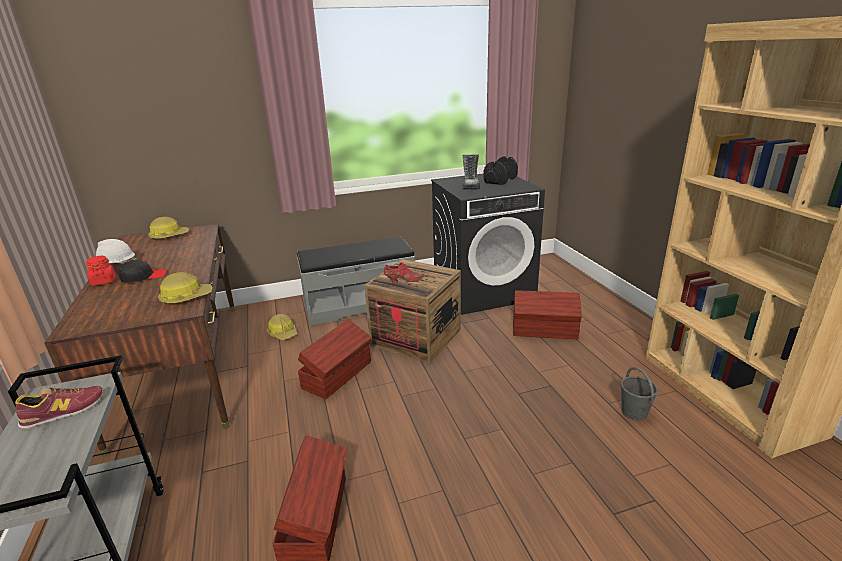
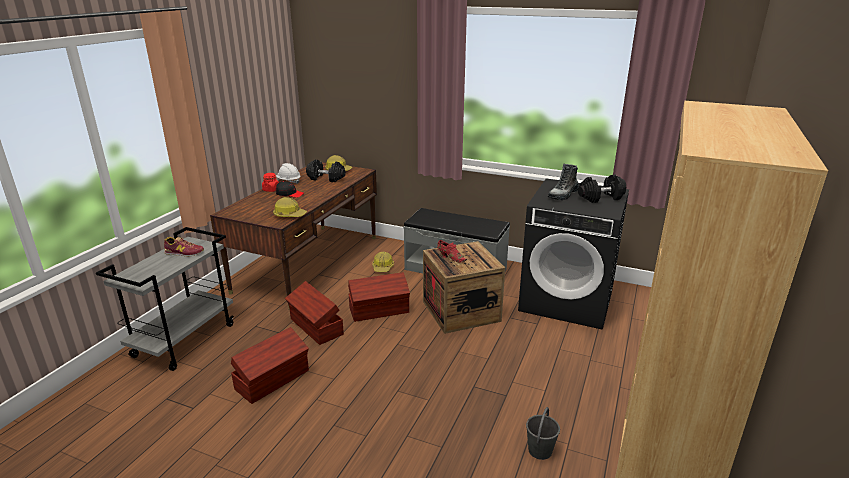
camera: 40 degrees right, 0 degrees up
(168, 247) = (326, 178): none -> black dumbbell
(545, 330) = (568, 356): brown storage box -> brown storage box (316, 327)

